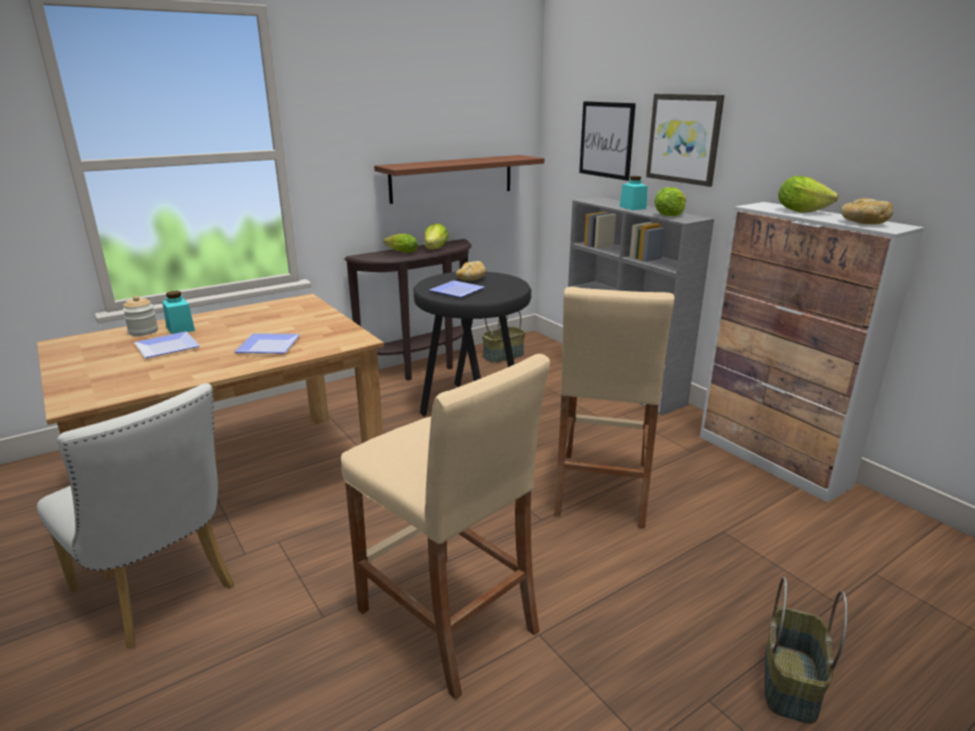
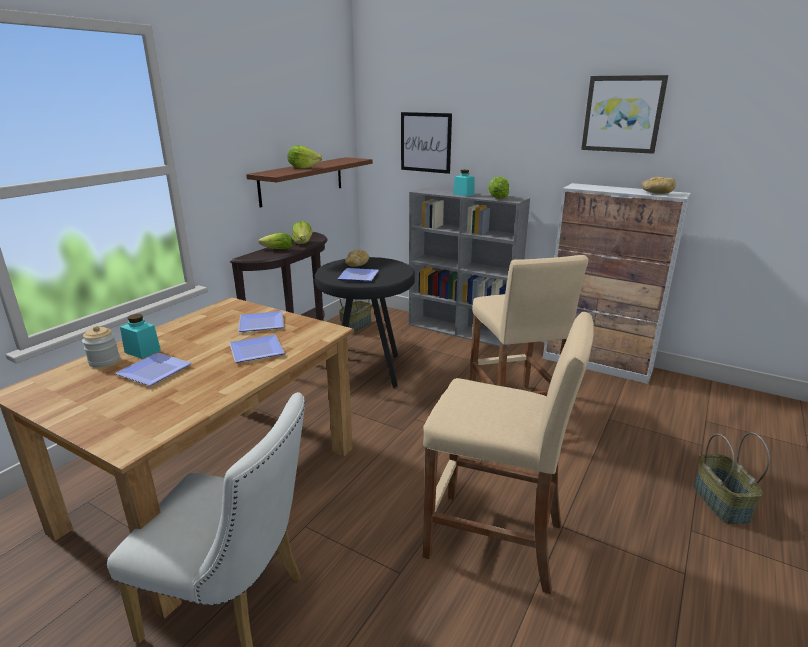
camera: 25 degrees left, 0 degrees up
(303, 323) = (260, 324): none -> plate
(684, 139) = (498, 140): picture -> picture (622, 114)
(800, 211) = (607, 188): lettuce -> lettuce (303, 168)

